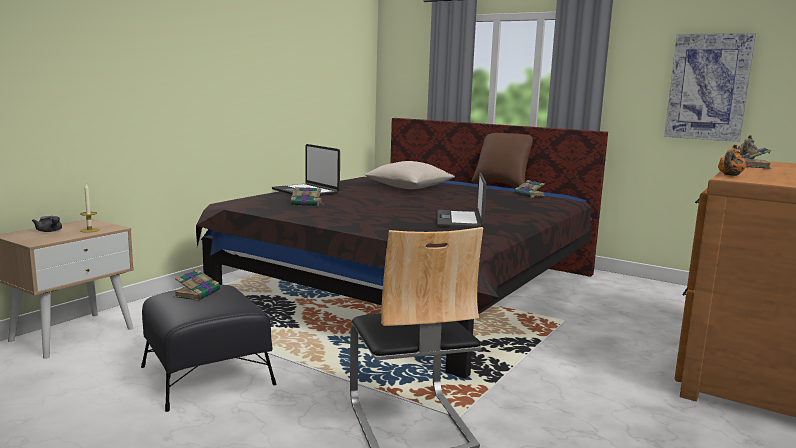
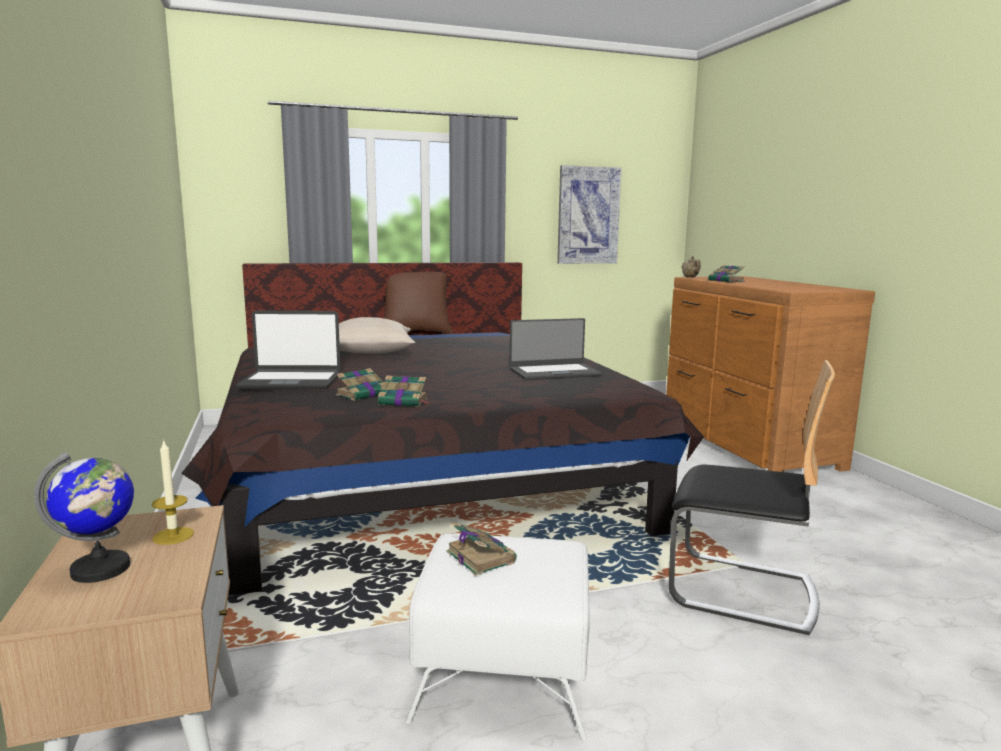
camera: 50 degrees left, 0 degrees up
(50, 231) = (101, 569): grey teapot -> globe
(207, 375) = (502, 672): black ottoman -> white ottoman
(460, 220) = (554, 372): laptop -> laptop turned 60 degrees counterclockwise
(530, 195) = (488, 337): book -> book (404, 401)
(730, 175) = (777, 289): orange teapot -> none

